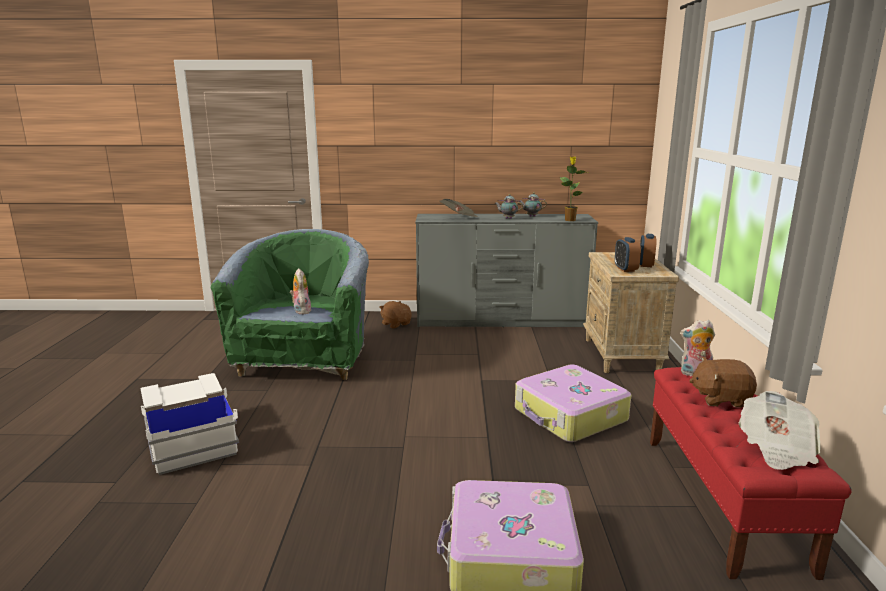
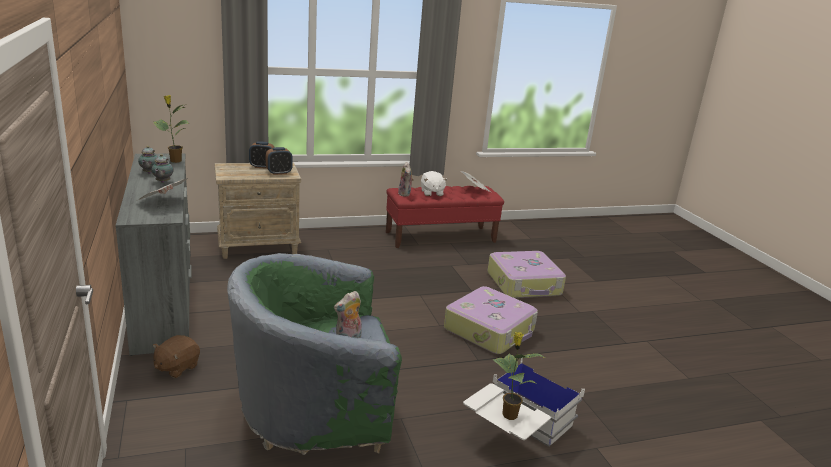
camera: 110 degrees left, 5 degrees up
(177, 392) = (508, 414): none -> potted plant
(570, 416) = (374, 268): suitcase -> suitcase (490, 330)
(720, 398) = (431, 193): brown plush toy -> white plush toy

